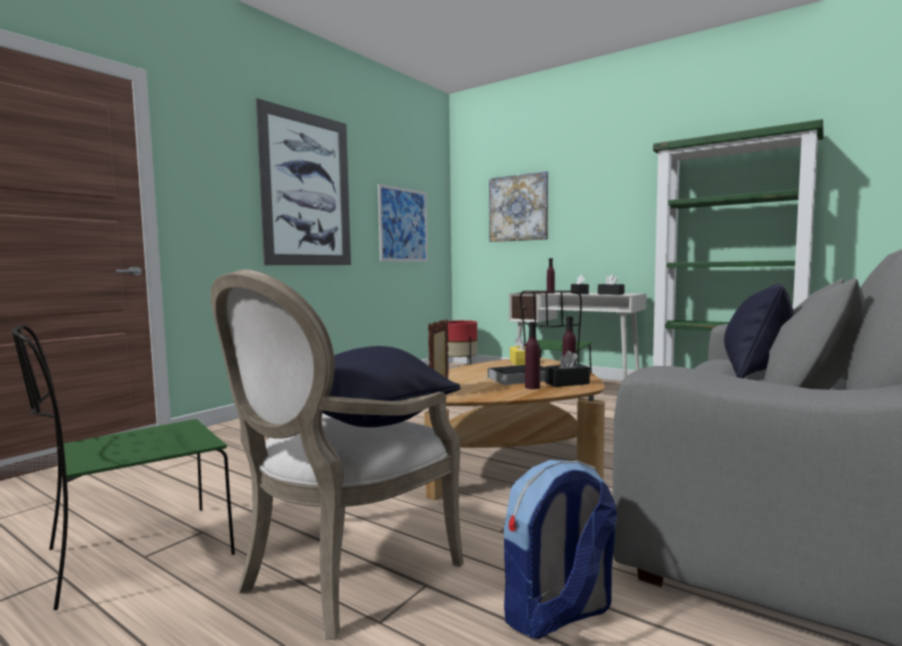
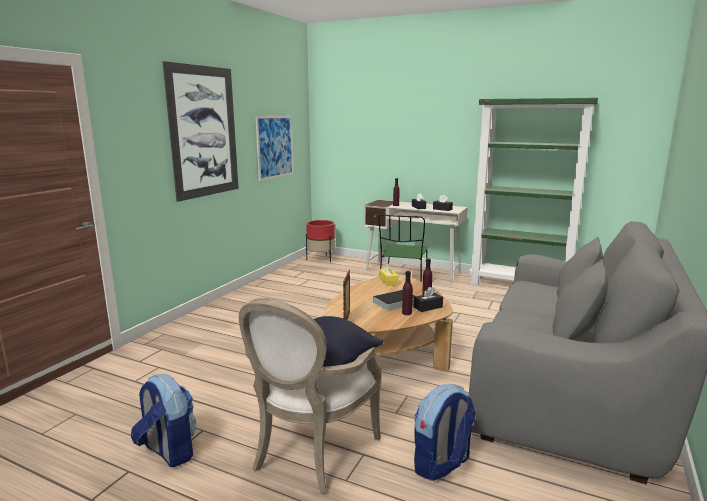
camera: 10 degrees left, 10 degrees up
(135, 554) = (168, 451): green chair -> backpack
(518, 208) = (368, 131): picture -> none
(756, 372) = (545, 297): black pillow -> none

